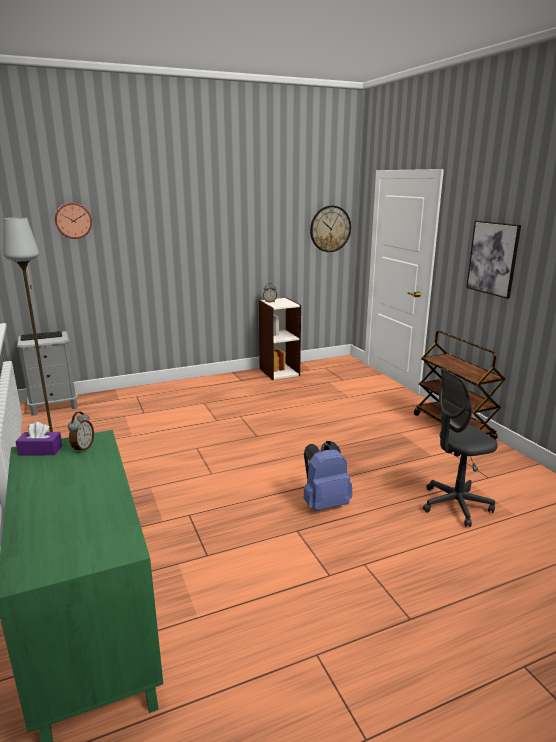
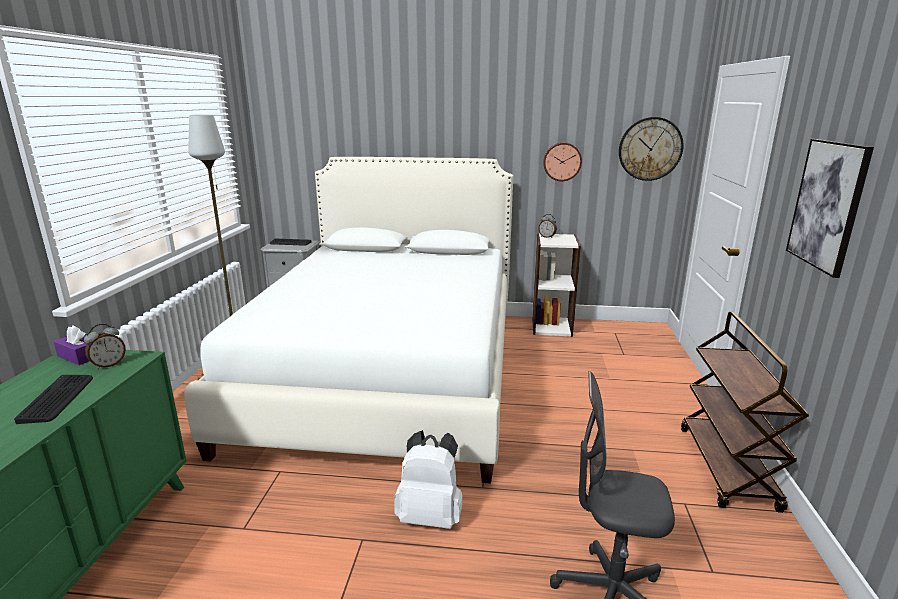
camera: 30 degrees right, 0 degrees up
(73, 220) = (332, 125): wall clock -> wall clock (562, 161)
(88, 477) = (57, 398): none -> keyboard
(194, 429) = (389, 372): none -> white bed
(324, 503) = (431, 516): blue backpack -> white backpack

